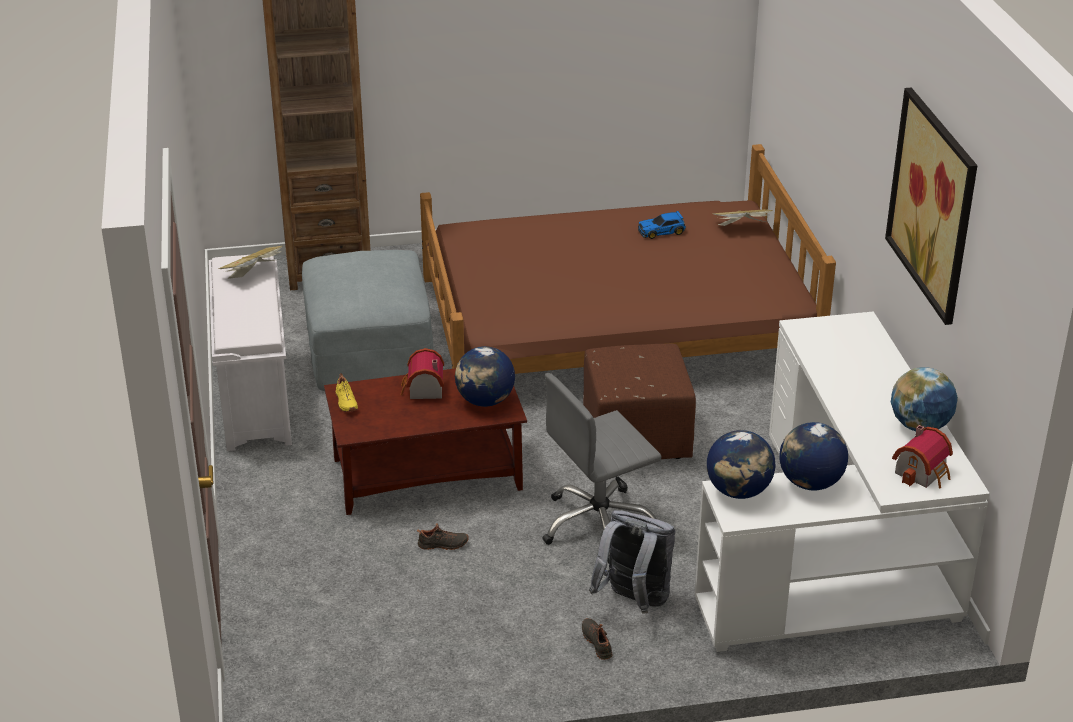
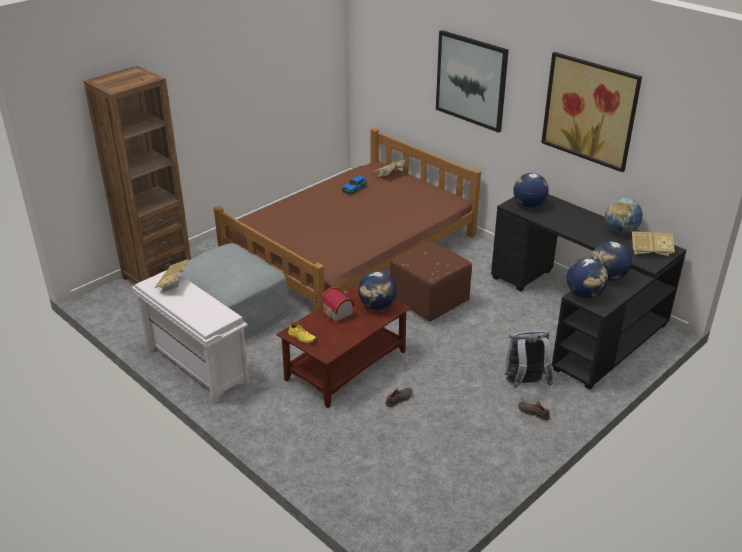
camera: 35 degrees left, 0 degrees up
(599, 525) = (463, 352): grey office chair -> none
(829, 336) = (528, 205): none -> globe
(839, 550) = (580, 315): white desk -> black desk
(844, 103) = (471, 80): none -> picture
(923, 472) = (650, 251): toy house -> book

